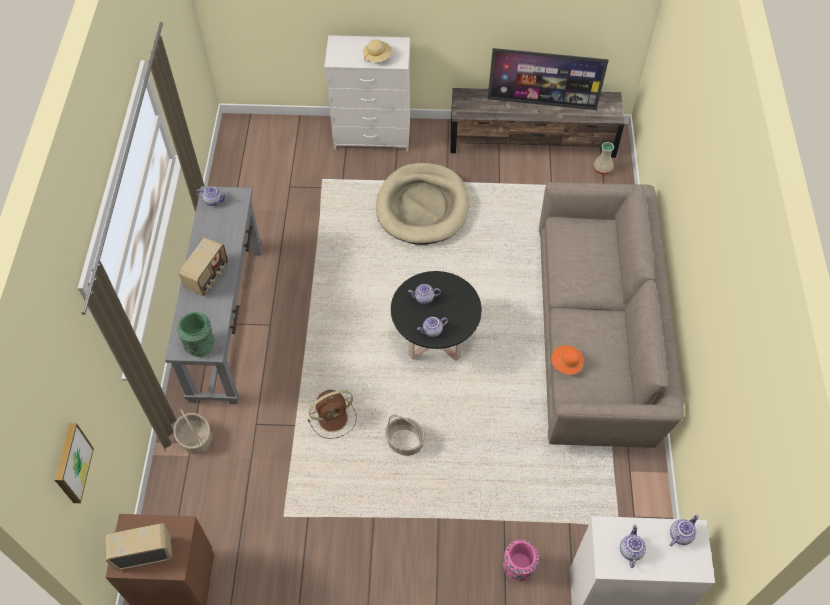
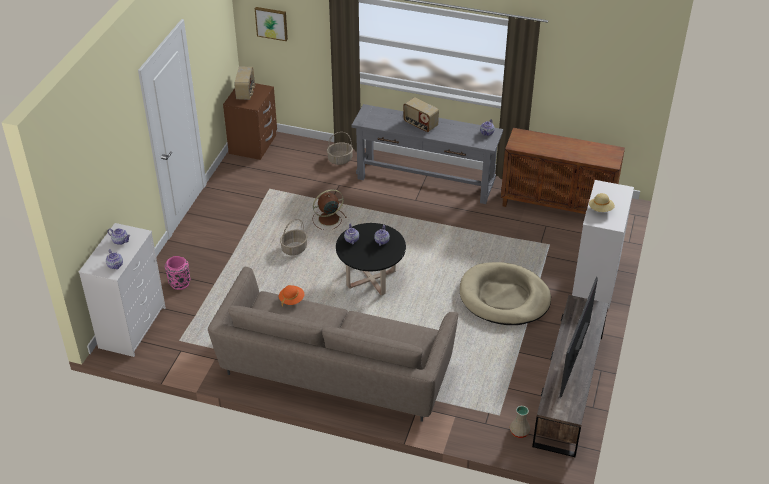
camera: 105 degrees right, 15 degrees down
(200, 345) = (367, 117): green vase -> none
(250, 180) = (558, 206): none -> brown cabinet
(334, 418) = (328, 219): brown fan -> brown fan turned 75 degrees clockwise

